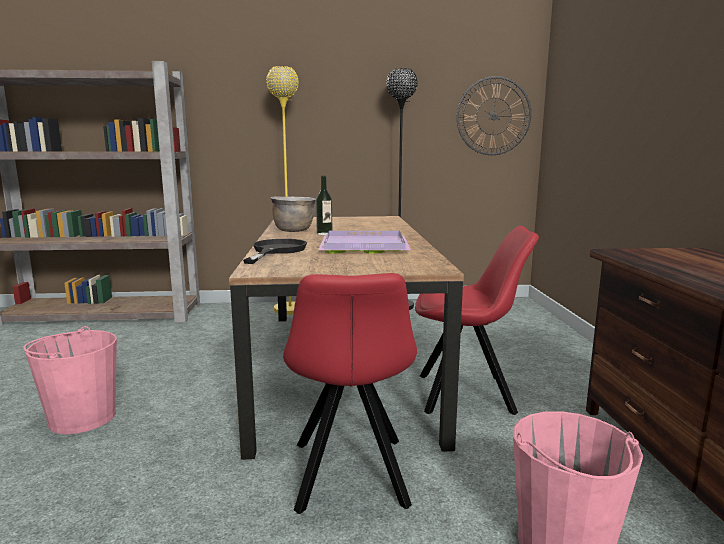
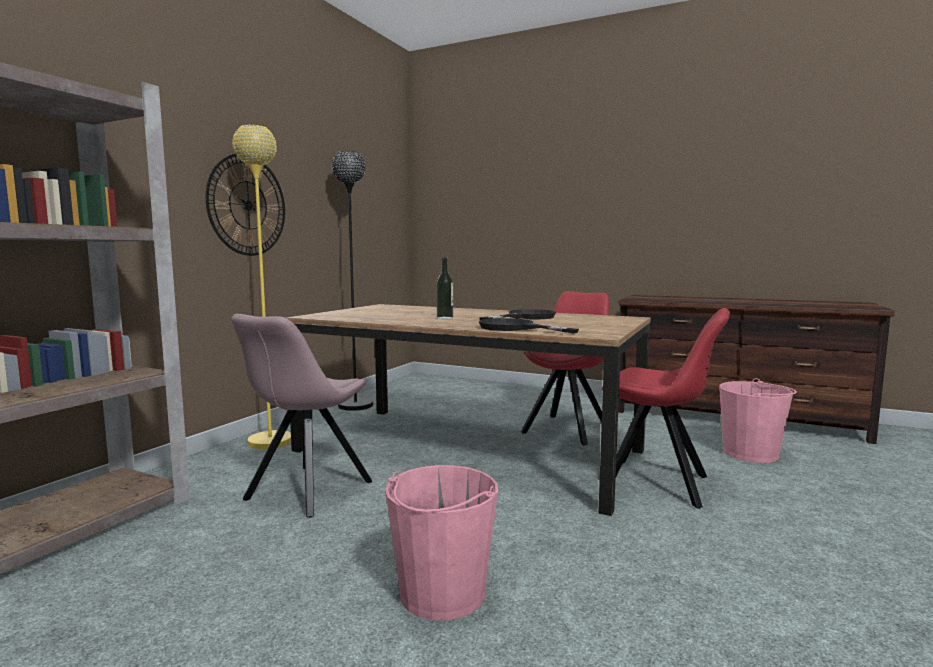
camera: 60 degrees left, 5 degrees down
(216, 342) = (307, 490): none -> pink chair
(294, 230) = (405, 320): brown cooking pot -> none
(366, 246) = (525, 317): purple tray -> black frying pan
(493, 116) = (387, 207): wall clock -> wall clock (248, 205)

